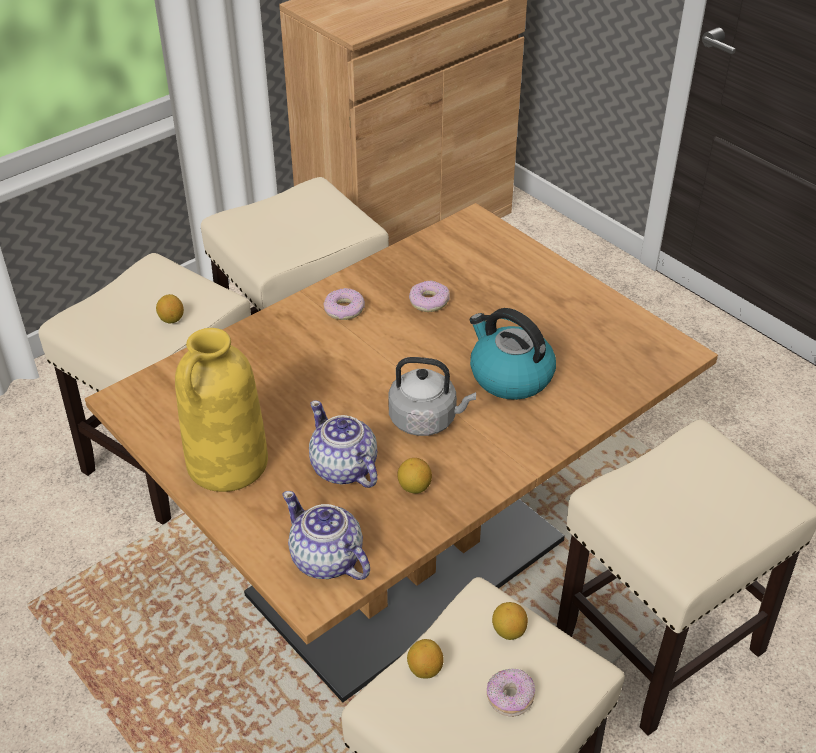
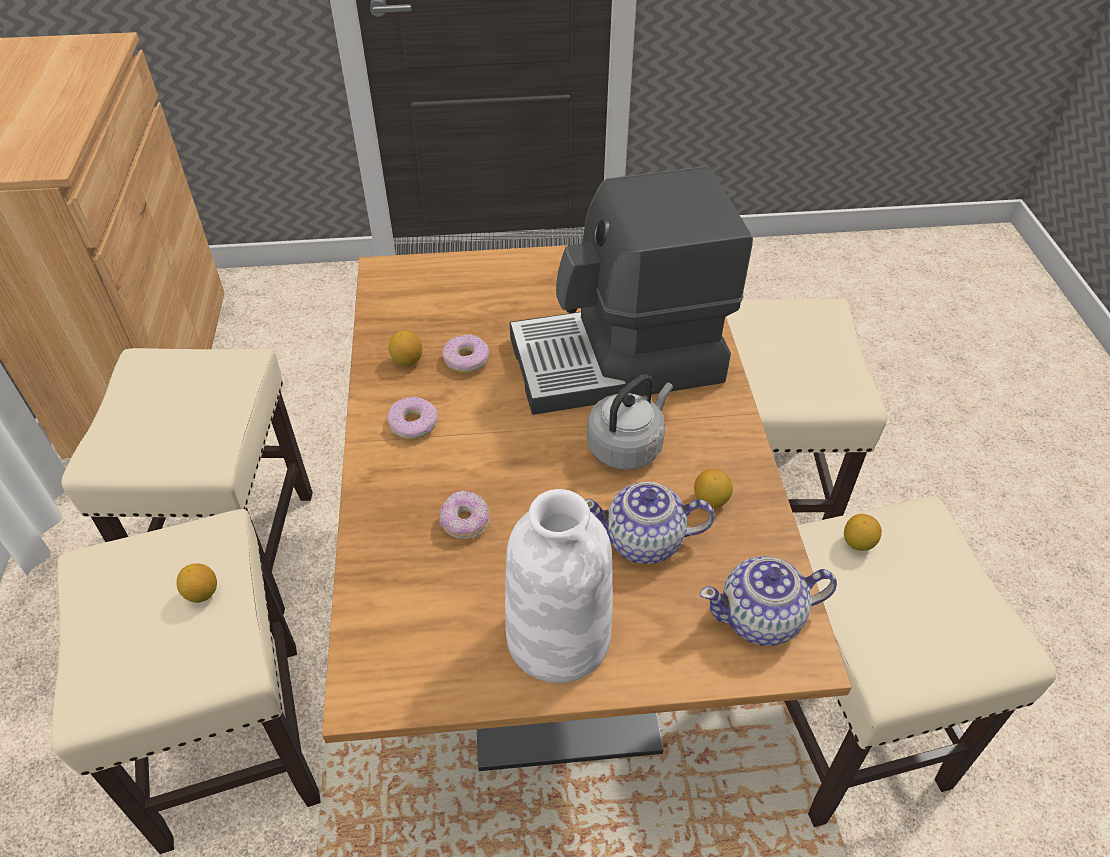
camera: 55 degrees left, 5 degrees up
(227, 464) = (560, 637): yellow vase -> white vase
(424, 669) = (865, 627): lemon -> lemon (407, 361)
(509, 376) = (618, 362): kettle -> coffee machine
(509, 698) = (928, 583): donut -> donut (465, 522)

